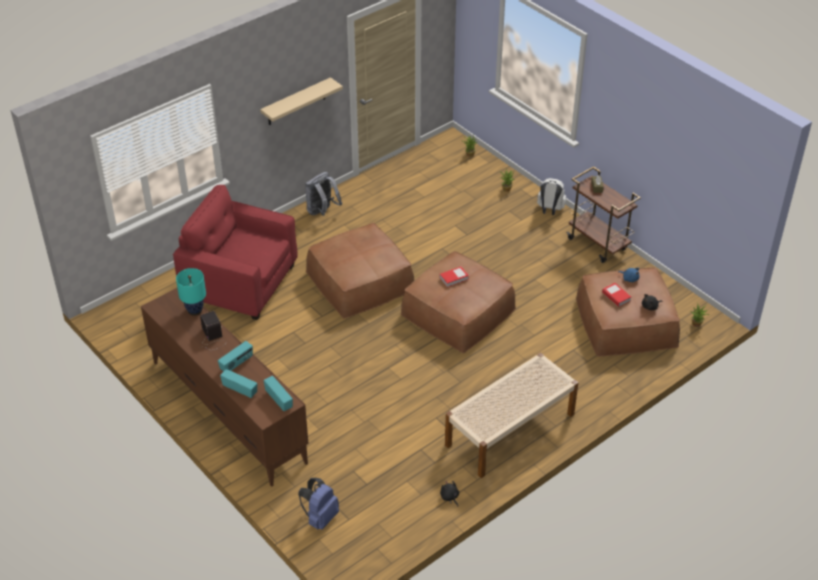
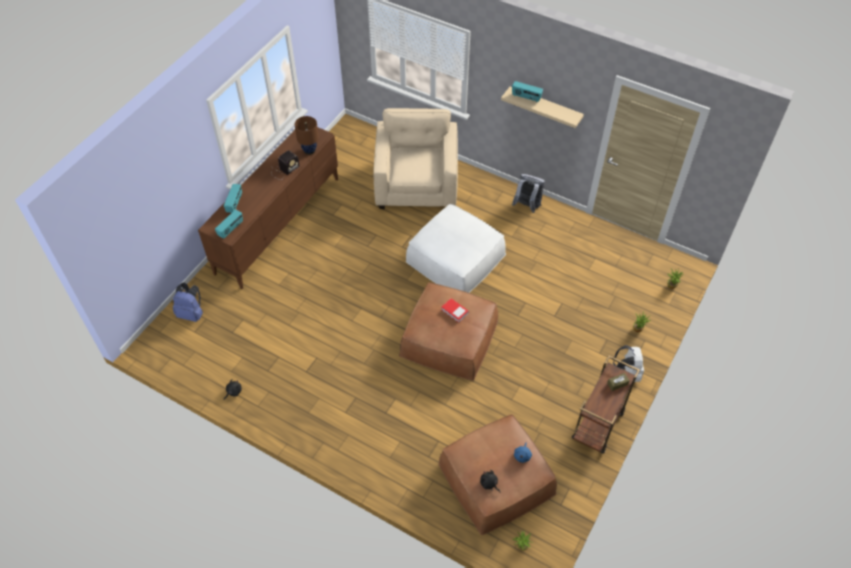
camera: 70 degrees right, 10 degrees up
(195, 310) = (309, 150): turquoise table lamp -> brown table lamp
(237, 364) = (261, 193): radio -> radio (526, 97)
(240, 283) = (416, 185): red armchair -> beige armchair
(360, 280) = (456, 257): brown ottoman -> white ottoman
(510, 430) = (320, 416): beige bench -> none
(616, 296) = (489, 449): book -> none

